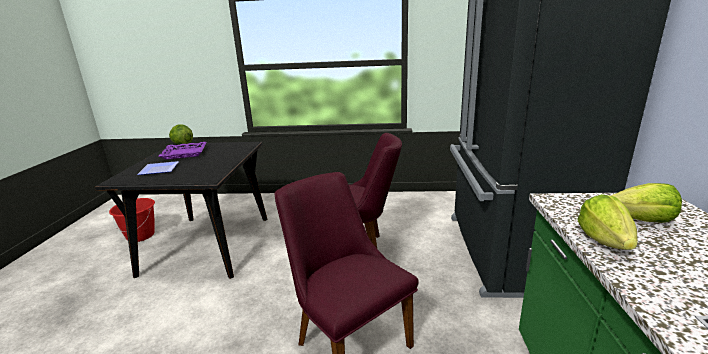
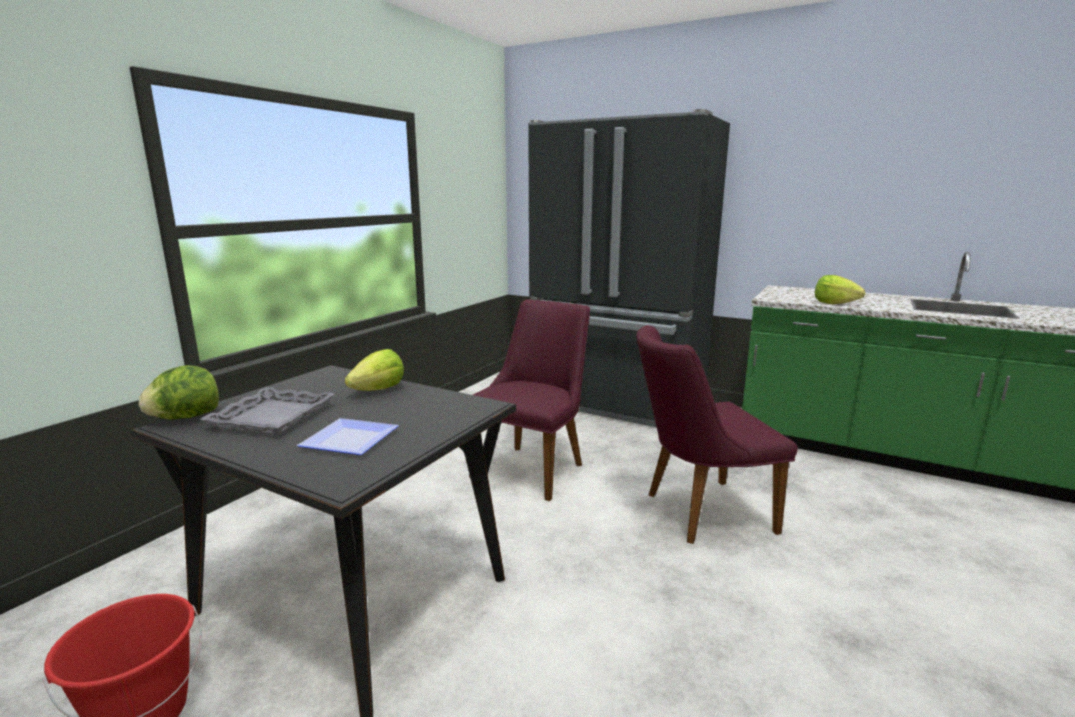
camera: 65 degrees left, 5 degrees down
(184, 153) = (273, 417): purple tray -> grey tray
(641, 220) = (808, 295): lettuce -> lettuce (378, 390)

